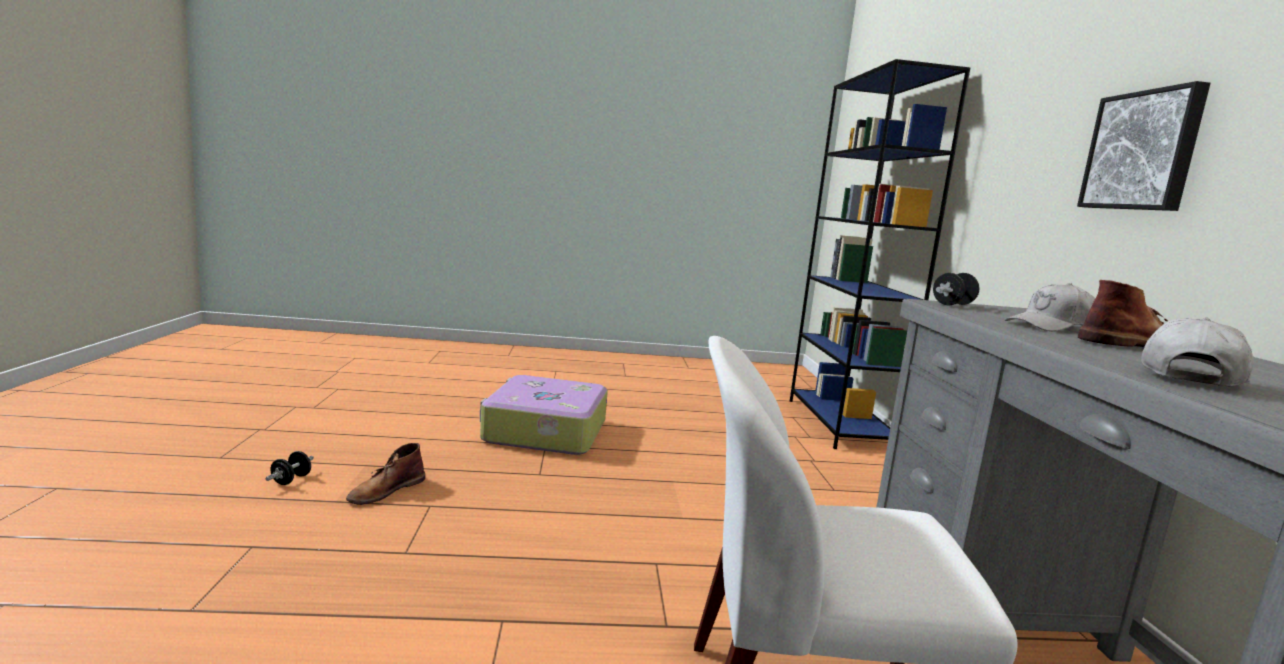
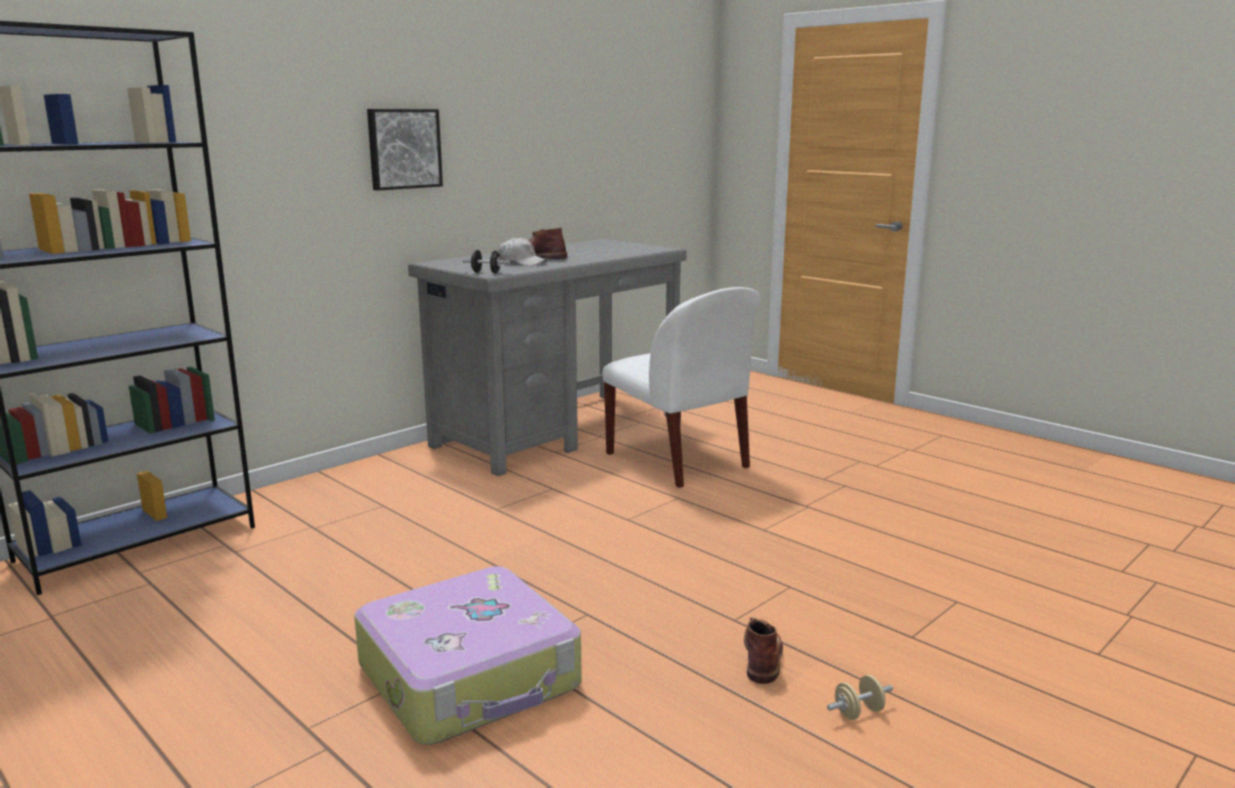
camera: 130 degrees left, 5 degrees up
(291, 480) = (858, 712): black dumbbell -> beige dumbbell
(386, 490) = (762, 655): brown boot -> brown boot turned 75 degrees counterclockwise
(1190, 377) = (611, 253): white cap -> none

